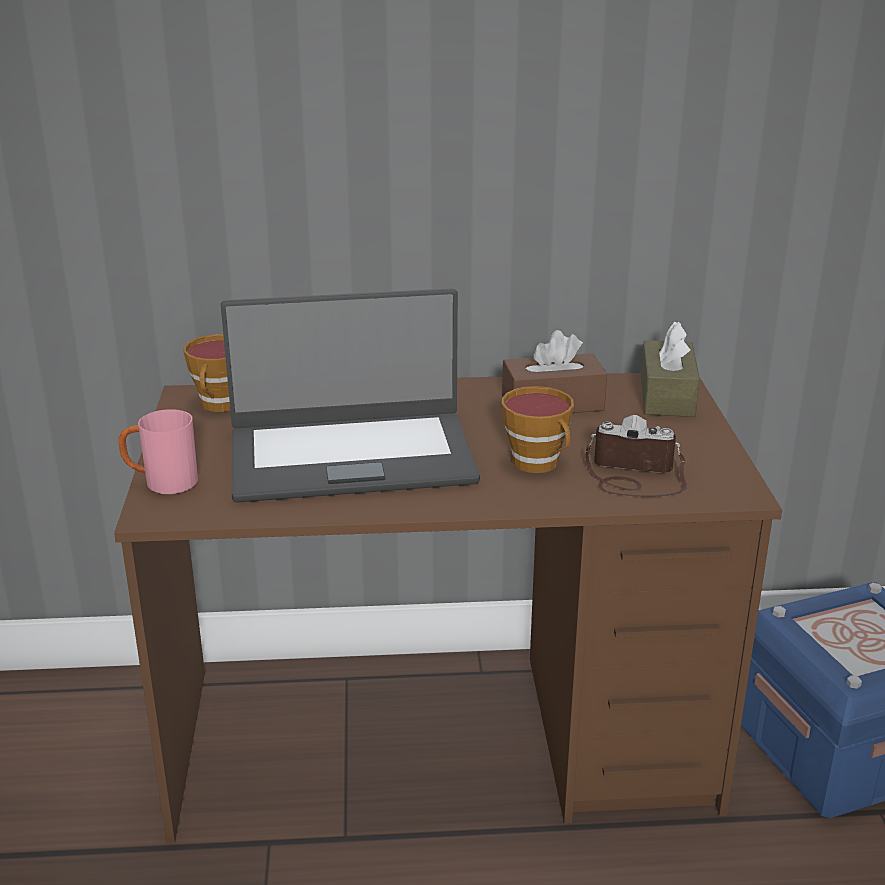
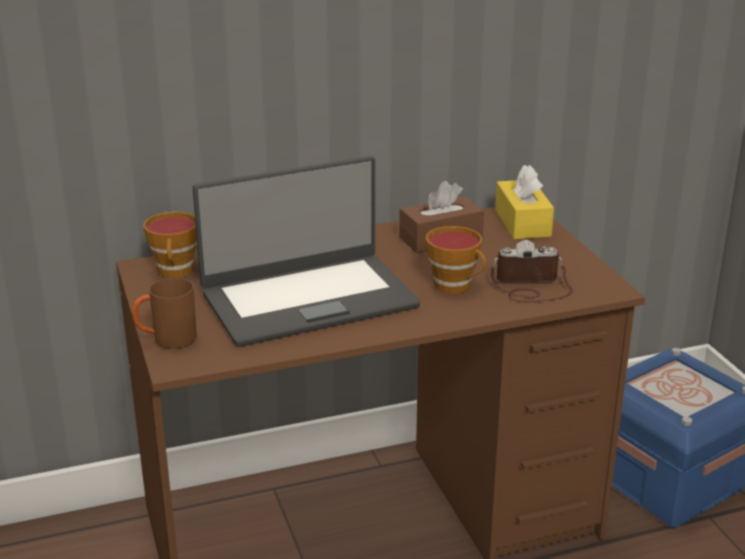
camera: 15 degrees left, 0 degrees up
(161, 483) = (167, 340): pink mug -> brown mug
(667, 396) = (522, 223): brown tissue box -> yellow tissue box

